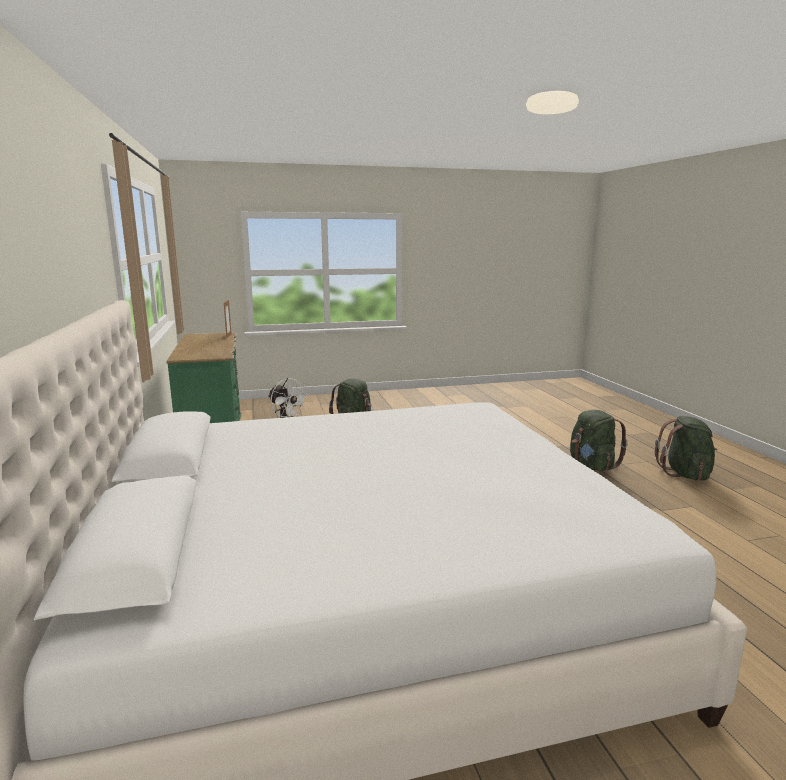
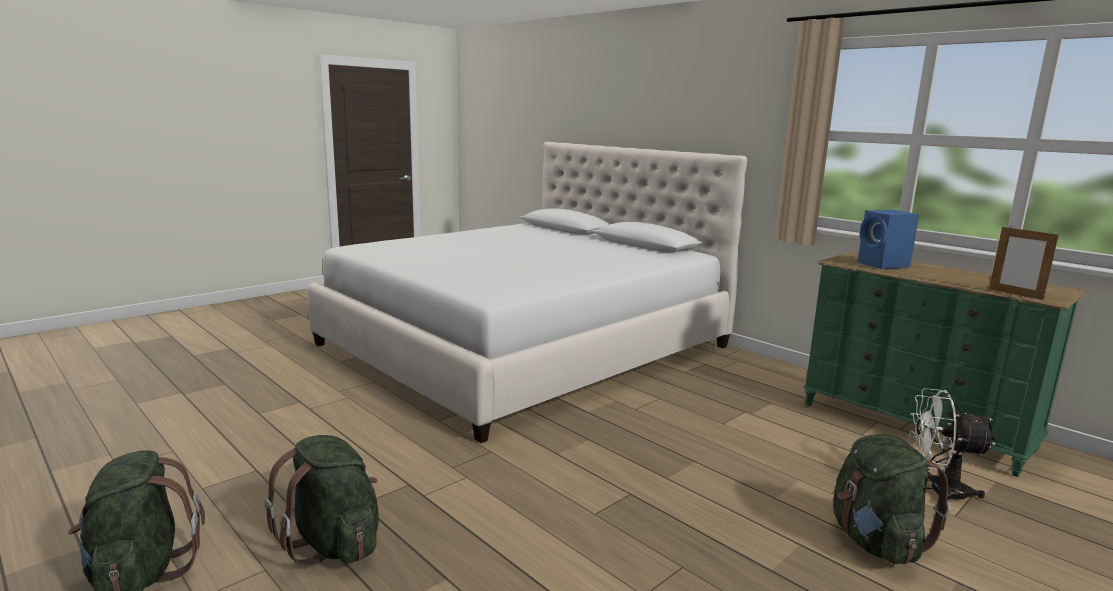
camera: 150 degrees right, 0 degrees up
(207, 351) = (883, 265): none -> blue speaker

